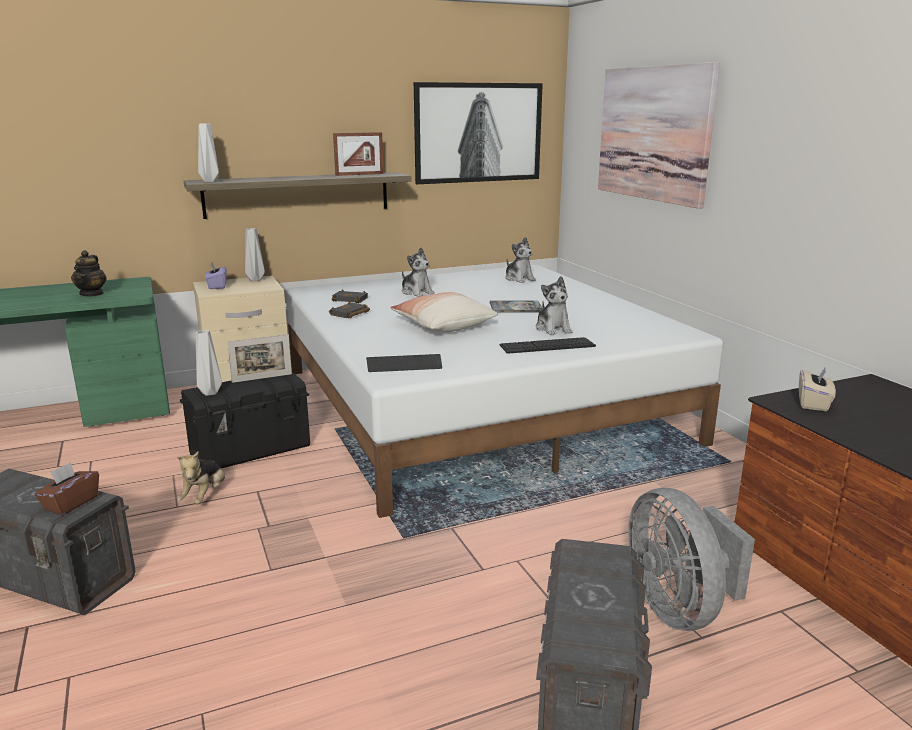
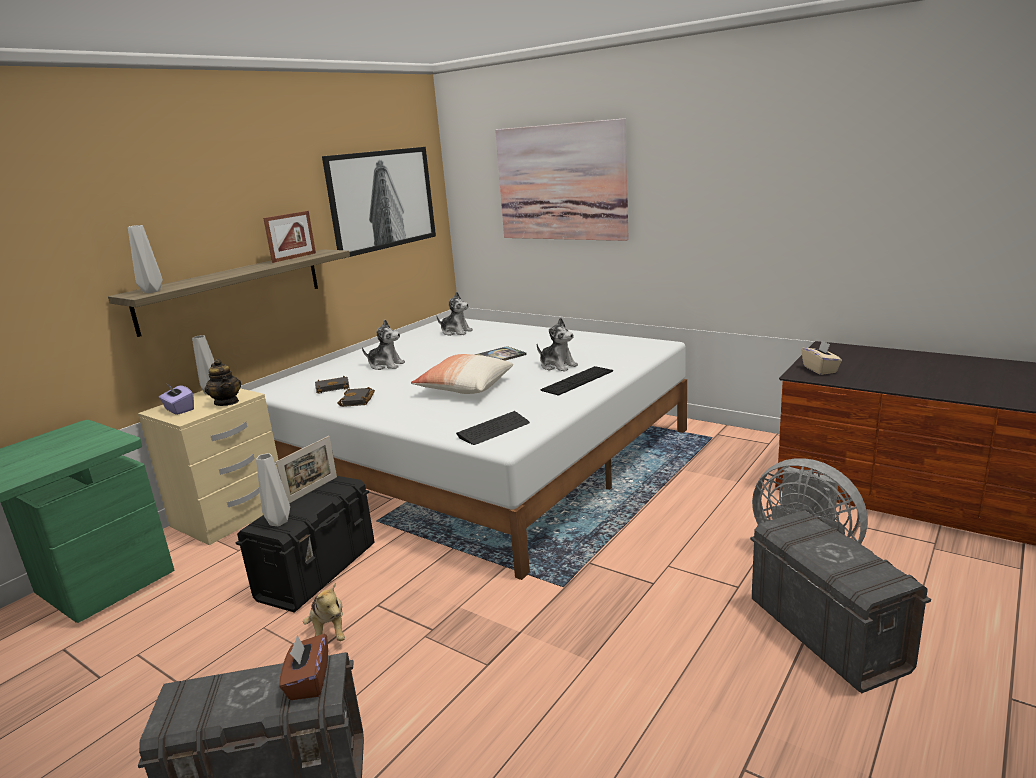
camera: 30 degrees left, 0 degrees up
(92, 294) = (50, 456): teapot -> teapot (227, 402)

